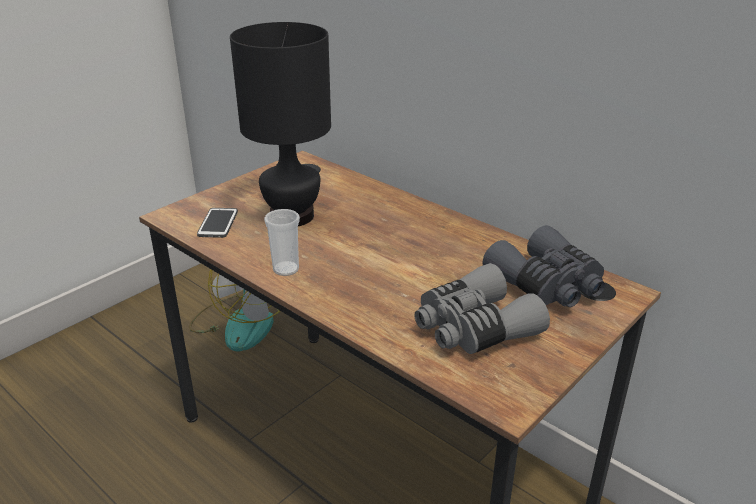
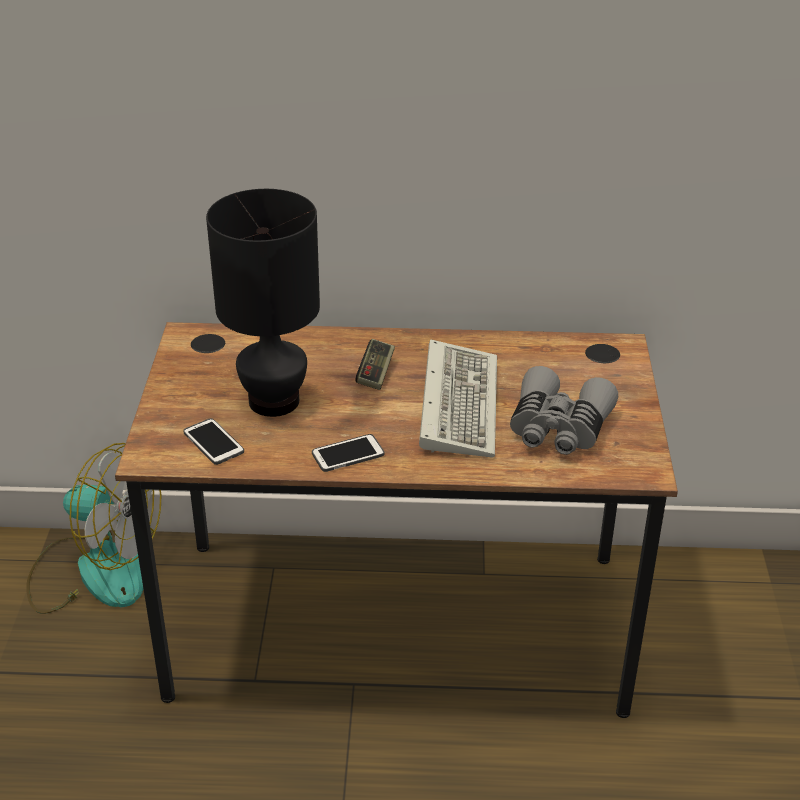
camera: 40 degrees left, 5 degrees up
(286, 269) = (348, 454): cup -> phone
(386, 227) = (376, 373): none -> game controller
(416, 271) = (456, 402): none -> keyboard
(547, 285) = (566, 366): grey binoculars -> none

